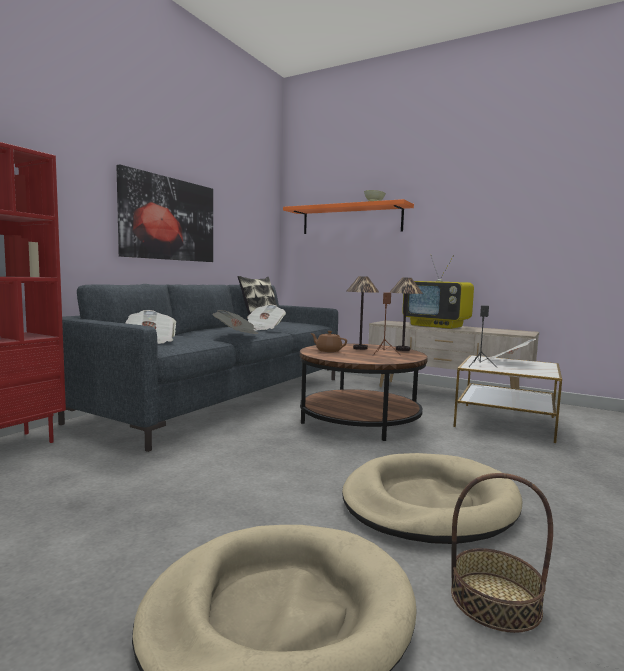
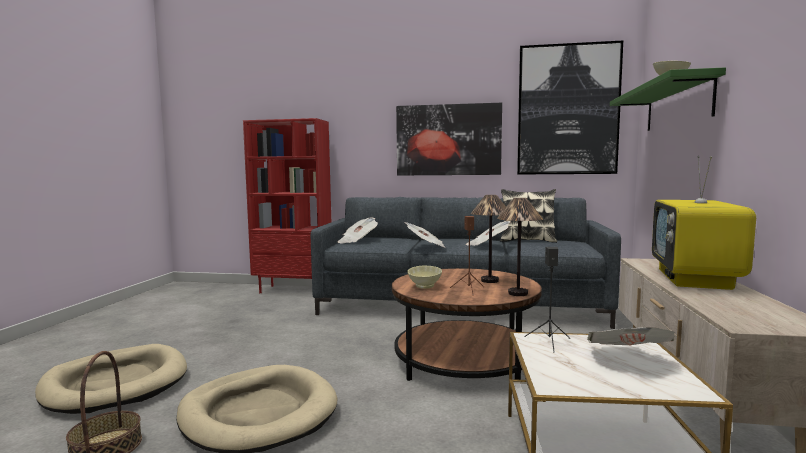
camera: 70 degrees right, 0 degrees up
(249, 207) = (567, 110): none -> picture
(328, 351) = (449, 275): brown teapot -> none
(351, 220) = (677, 105): orange shelf -> green shelf
(363, 358) = (424, 286): none -> beige bowl

